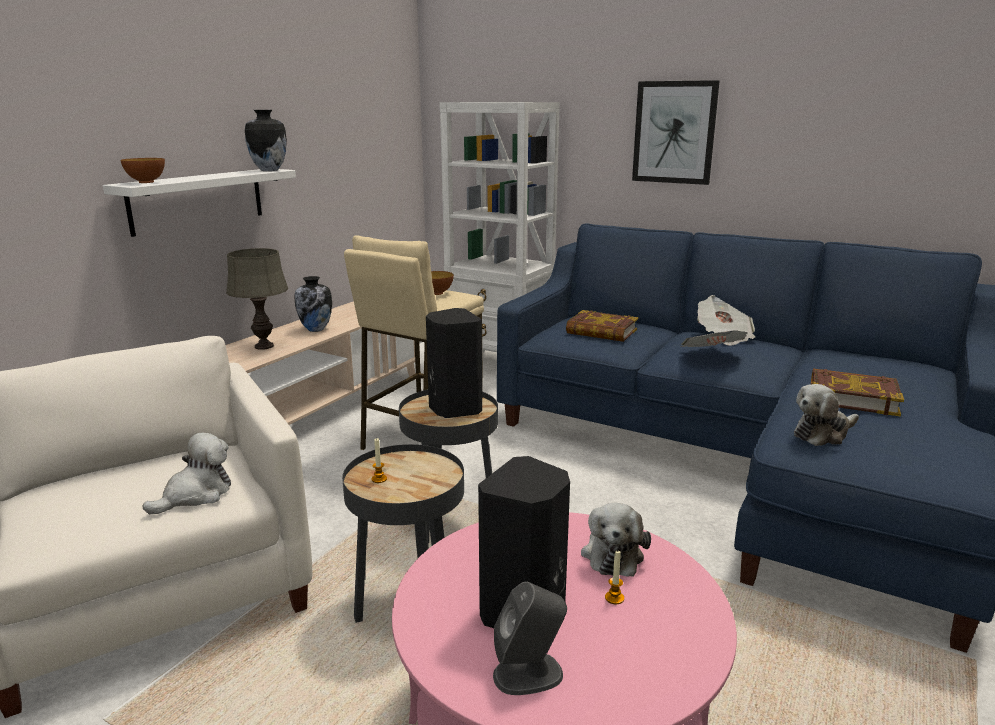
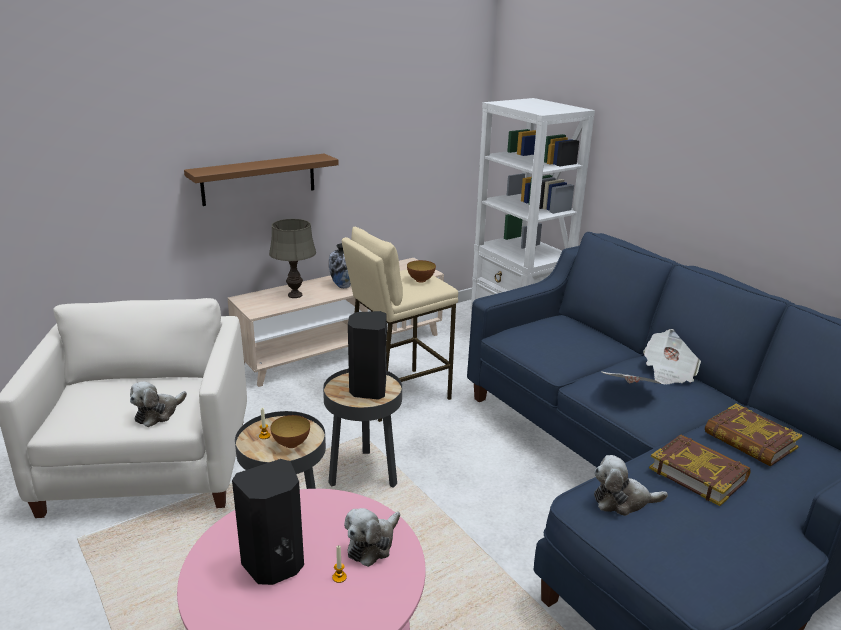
camera: 25 degrees right, 5 degrees up
(146, 182) = (212, 169): bowl -> bowl (291, 444)
(196, 495) = (158, 413): plush toy -> plush toy turned 150 degrees clockwise
(198, 200) = (259, 179): white shelf -> brown shelf
(268, 170) = (317, 158): vase -> none
(529, 674) = (238, 606): grey speaker -> none
(601, 332) = (558, 341): book -> book (749, 440)
(674, 132) = (687, 158): picture -> none

